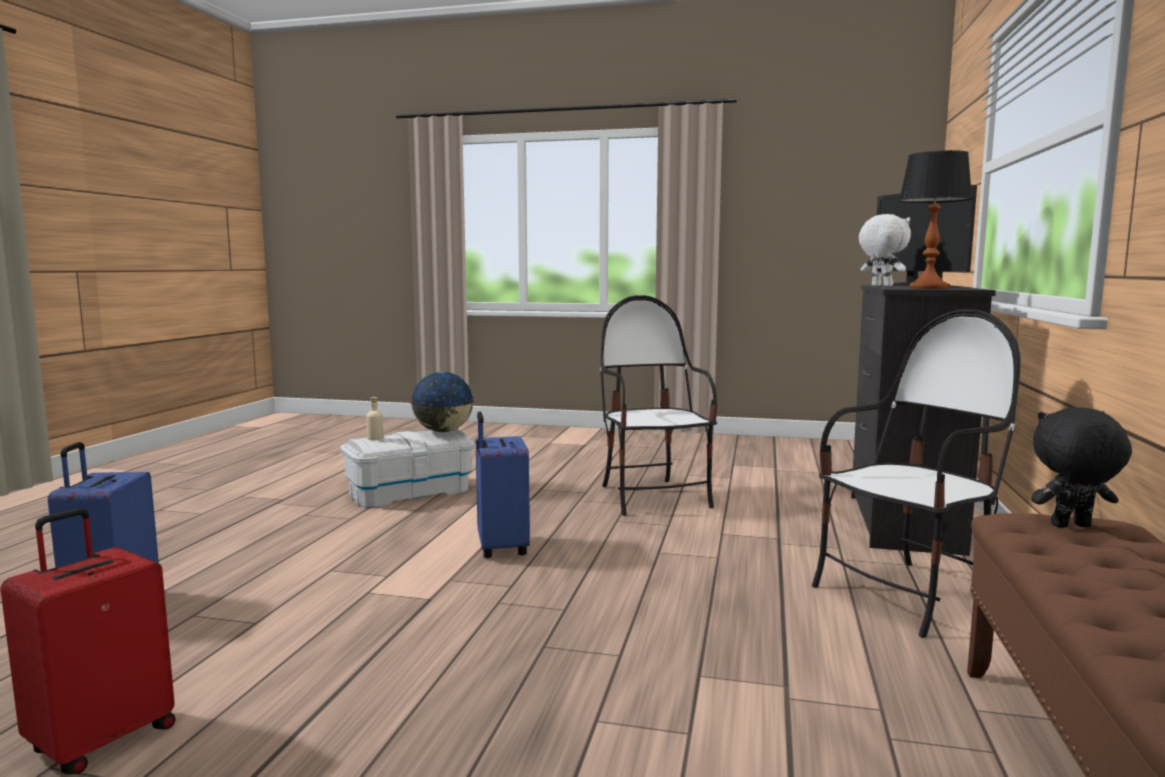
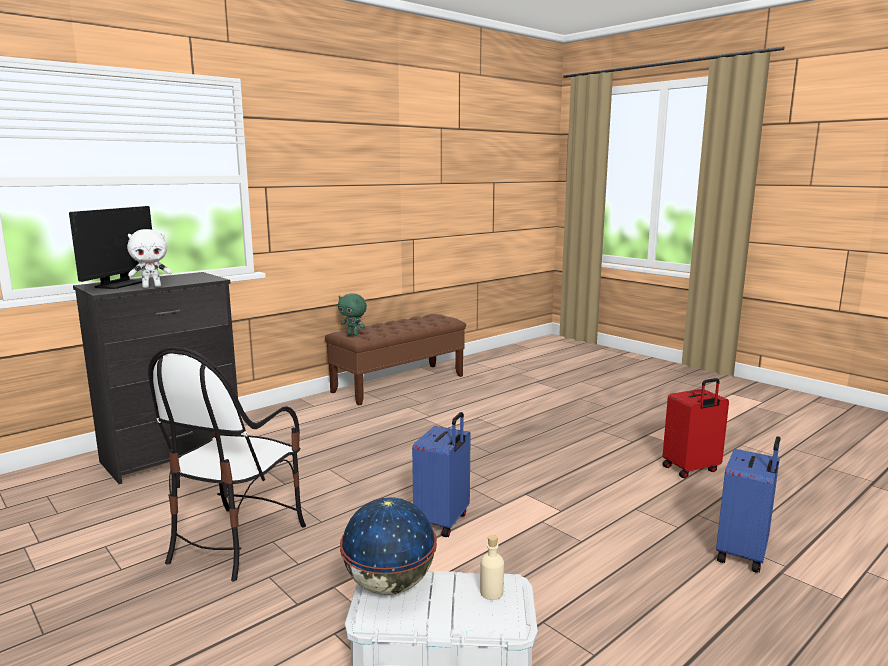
camera: 145 degrees left, 5 degrees up
(880, 286) = (152, 286): white plush toy -> white plush toy turned 120 degrees counterclockwise
(908, 595) = (302, 426): chair -> none
(929, 288) = (194, 278): table lamp -> none
(1071, 526) = (353, 334): black plush toy -> green plush toy

